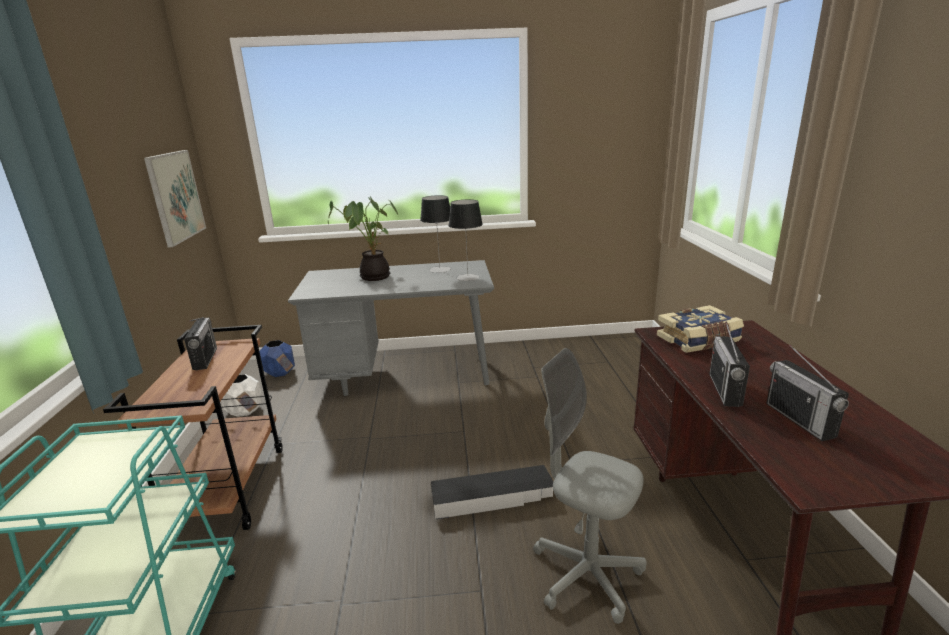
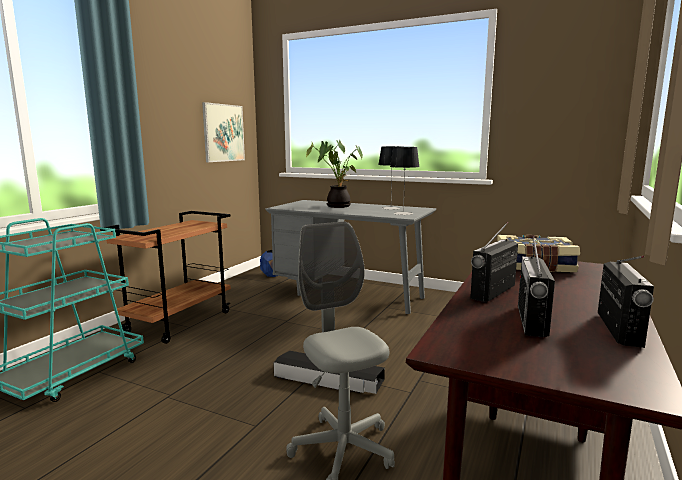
camera: 30 degrees right, 10 degrees down
(205, 359) = (185, 226): radio -> radio (619, 329)
(245, 411) = (231, 288): white planter -> none

